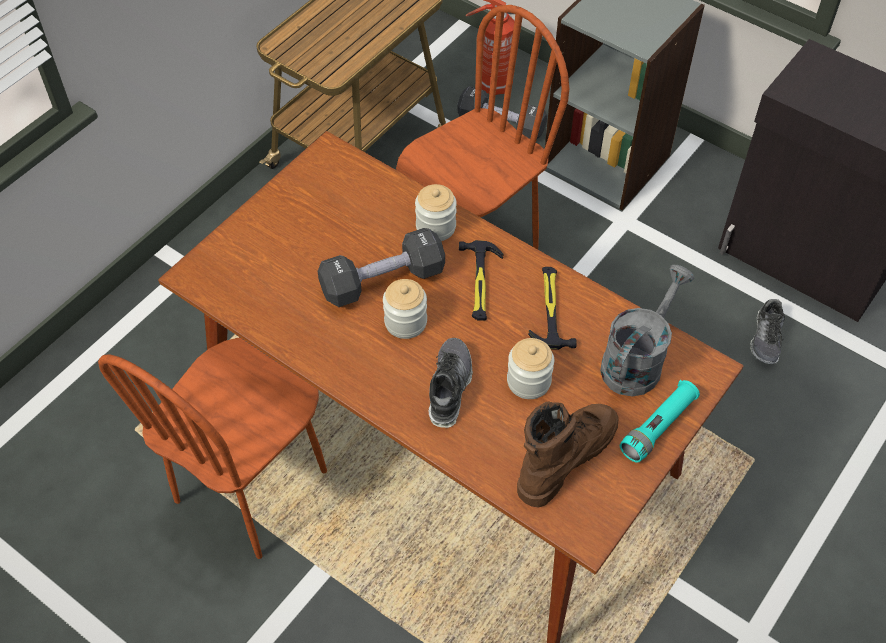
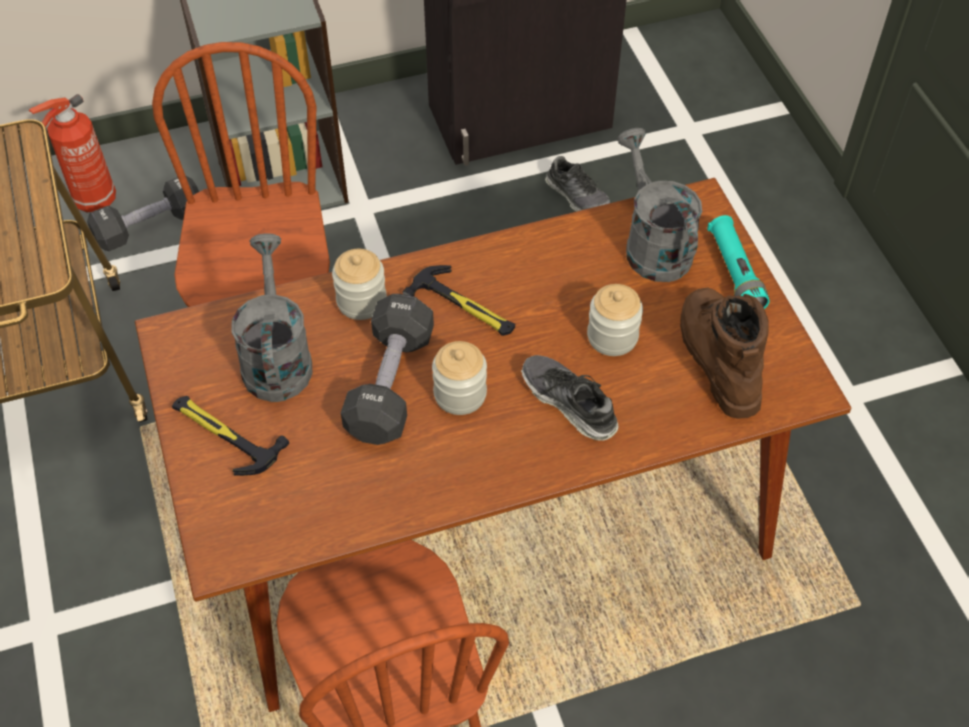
camera: 55 degrees left, 0 degrees up
(355, 212) = (276, 357): none -> grey watering can
(550, 309) = (543, 271): hammer -> hammer (224, 435)

